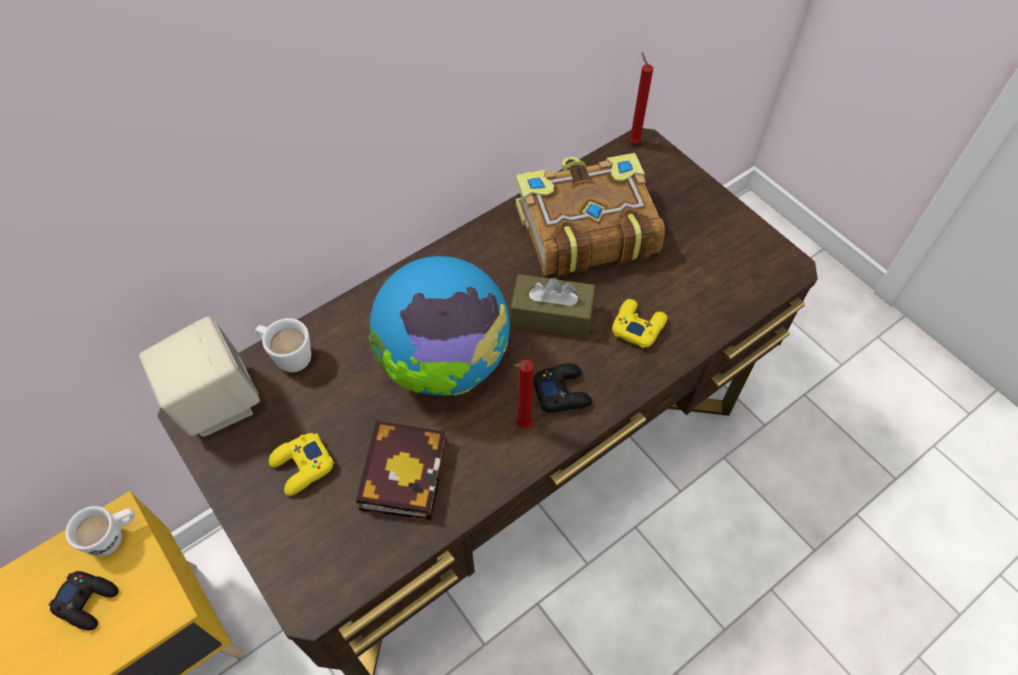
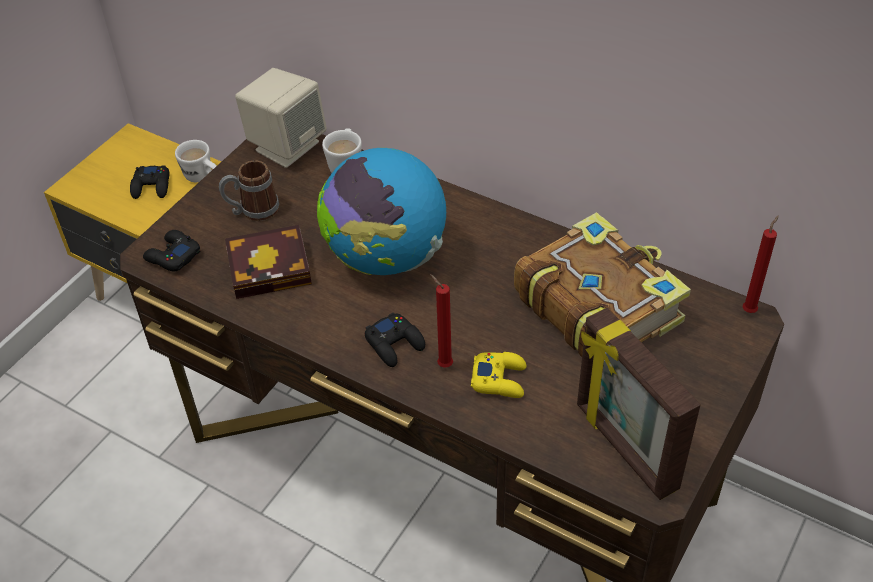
camera: 70 degrees right, 10 degrees down
(302, 467) = (252, 211): yellow game controller -> mug
(326, 573) = (172, 256): none -> black game controller
(521, 426) = (347, 327): red candle -> red candle (443, 364)
(551, 315) = (476, 312): brown tissue box -> none
(739, 270) = (624, 447): none -> picture frame

